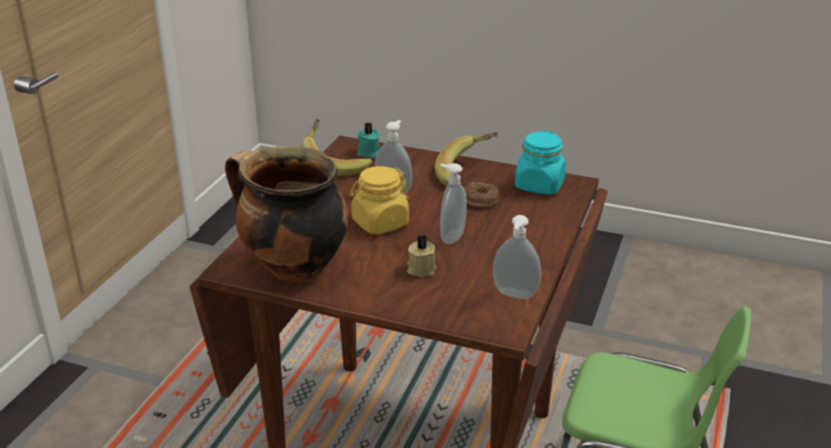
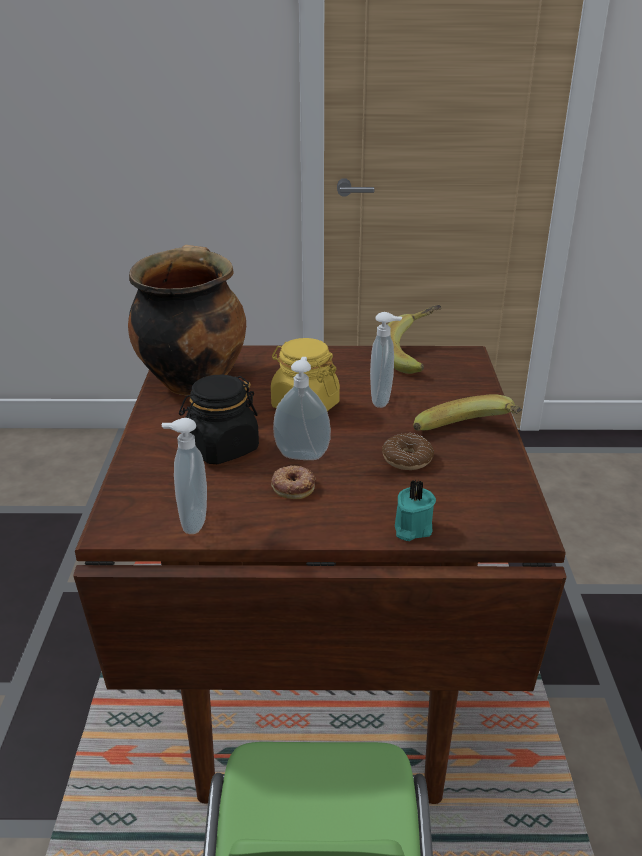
camera: 70 degrees right, 0 degrees up
(369, 153) = (457, 369): turquoise candle -> turquoise candle (411, 528)
(421, 269) = (221, 448): beige candle -> black jar
(490, 248) = (293, 486): none -> donut
(539, 185) = (487, 498): turquoise jar -> none

